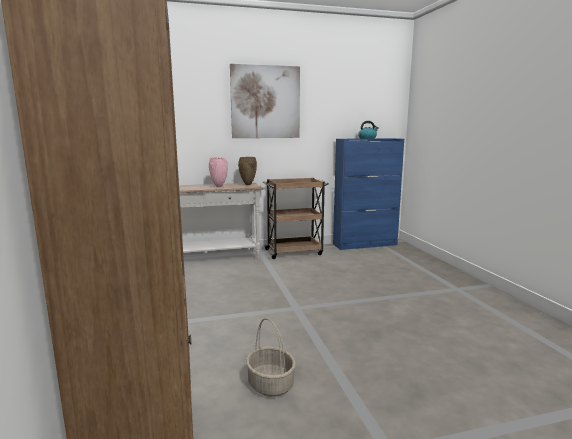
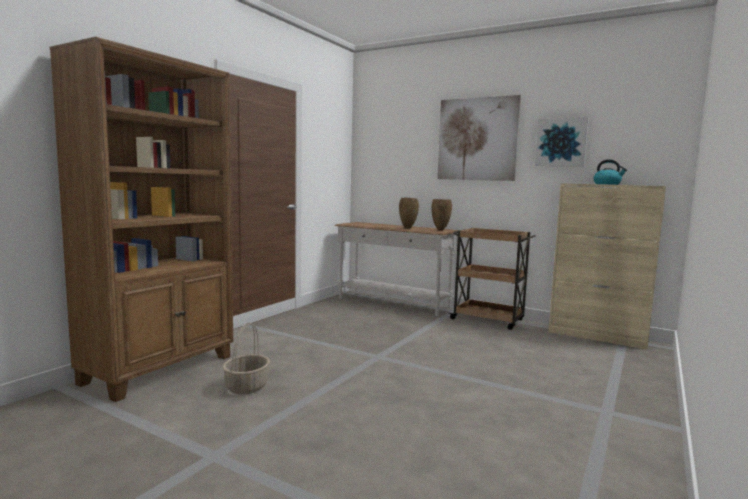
camera: 45 degrees right, 5 degrees down
(219, 187) = (408, 228): pink vase -> brown vase
(330, 107) = (561, 142): none -> picture
(365, 244) = (597, 336): blue cabinet -> beige cabinet

